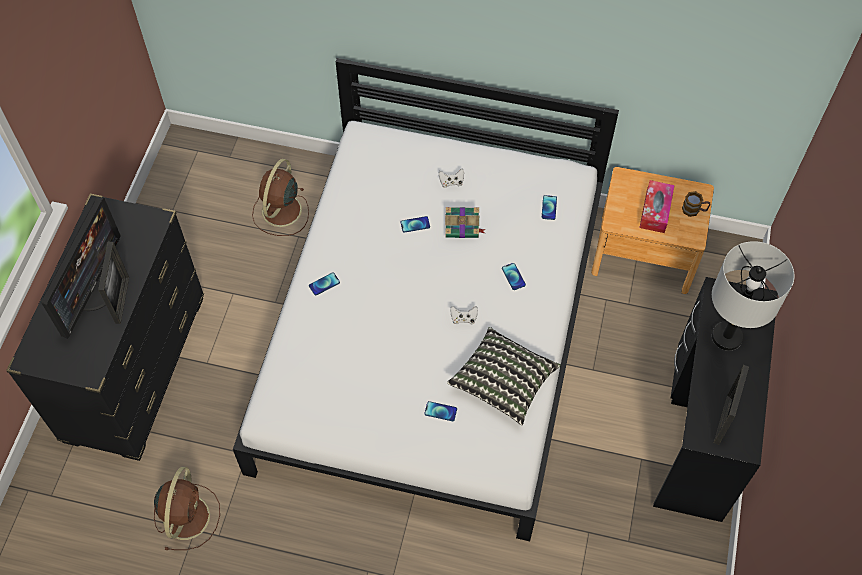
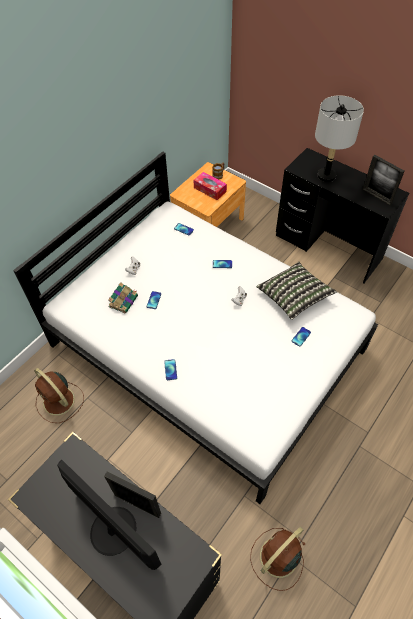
camera: 65 degrees left, 5 degrees down
(187, 515) = (277, 558): brown fan -> brown fan turned 75 degrees counterclockwise
(463, 226) = (171, 275): book -> book (123, 301)

